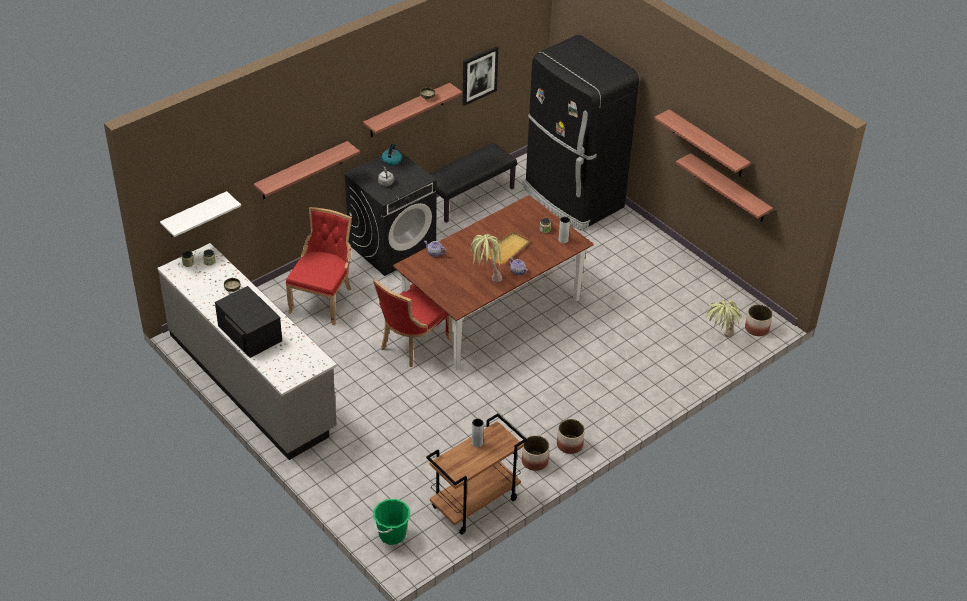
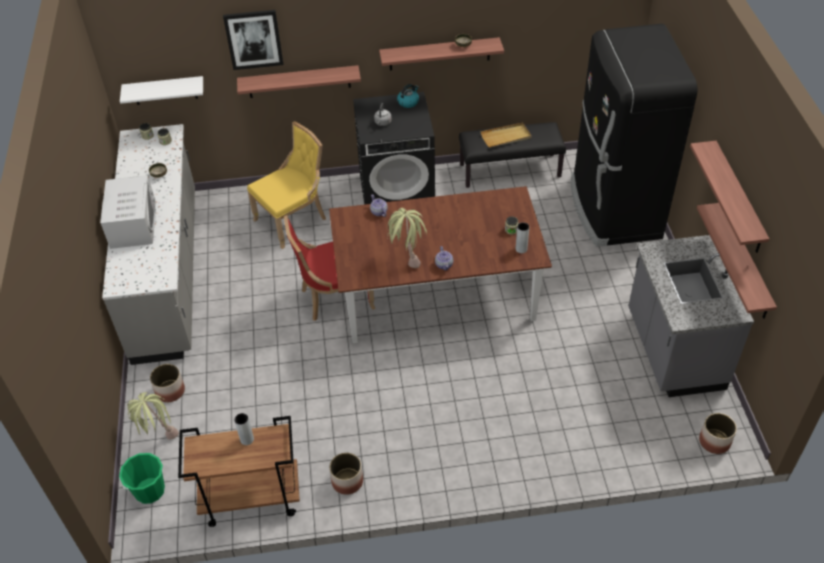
camera: 35 degrees right, 5 degrees up
(250, 333) = (133, 224): black microwave -> white microwave
(323, 299) = (294, 220): red chair -> yellow chair
(479, 75) = (542, 40): picture -> picture (253, 39)
(507, 249) = (454, 236): beige tray -> beige tray (506, 137)
(569, 445) = (397, 480): planter -> planter (170, 391)
(688, 282) = (673, 351): none -> grey counter
(719, 339) = (658, 435): potted plant -> potted plant (158, 436)

